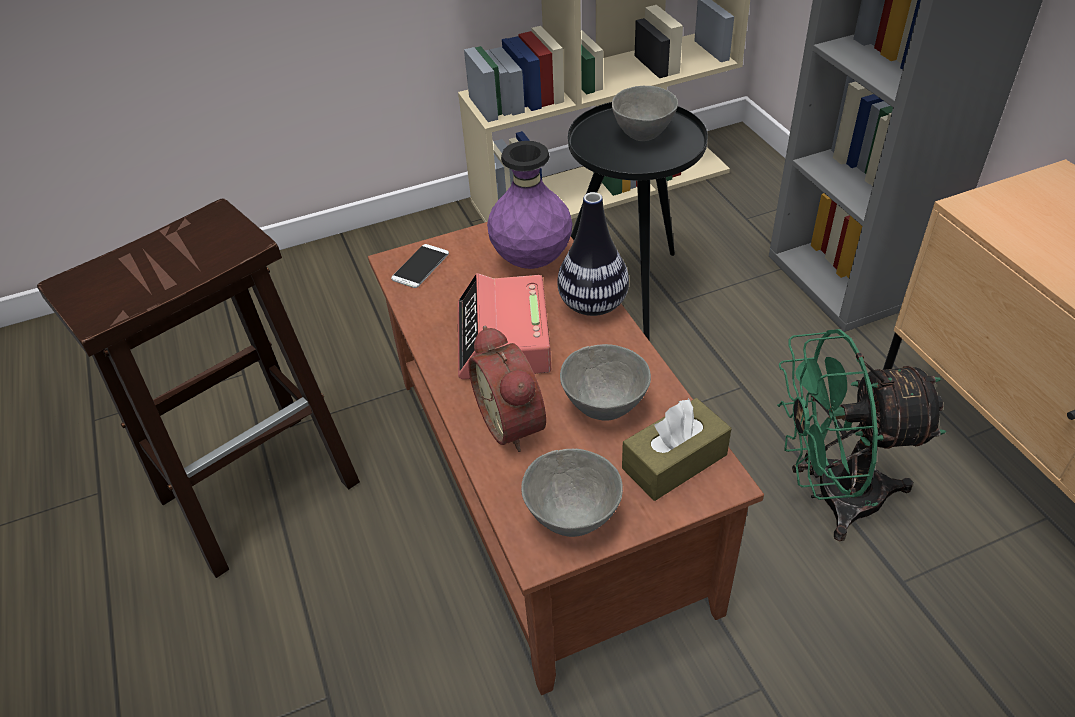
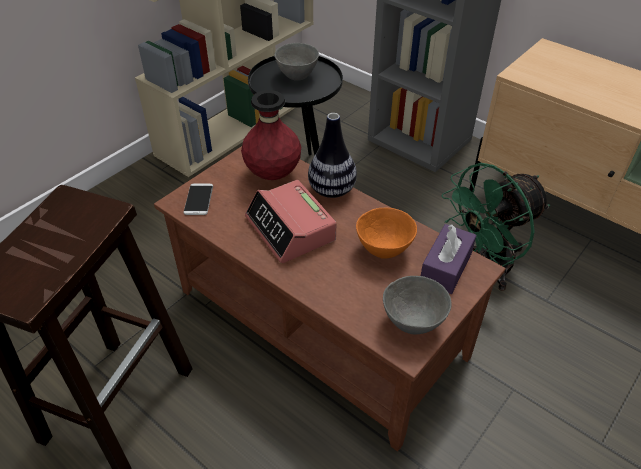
camera: 30 degrees left, 0 degrees up
(515, 422) = (336, 278): alarm clock -> none
(532, 261) = (273, 174): purple vase -> red vase
(604, 408) = (383, 251): grey bowl -> orange bowl
(674, 461) = (446, 267): brown tissue box -> purple tissue box

